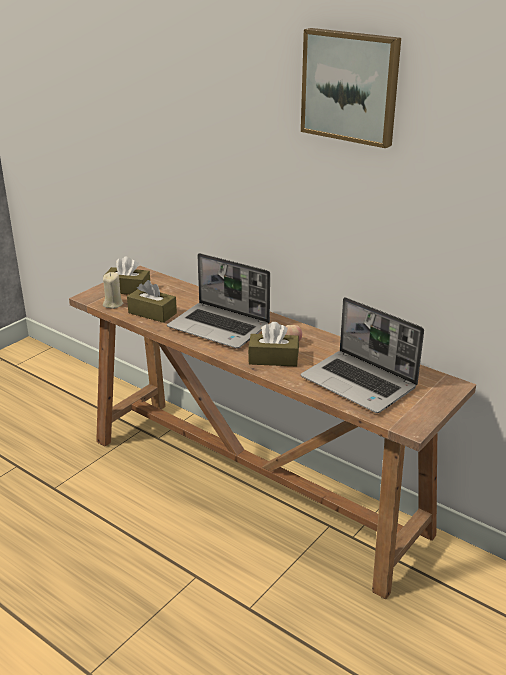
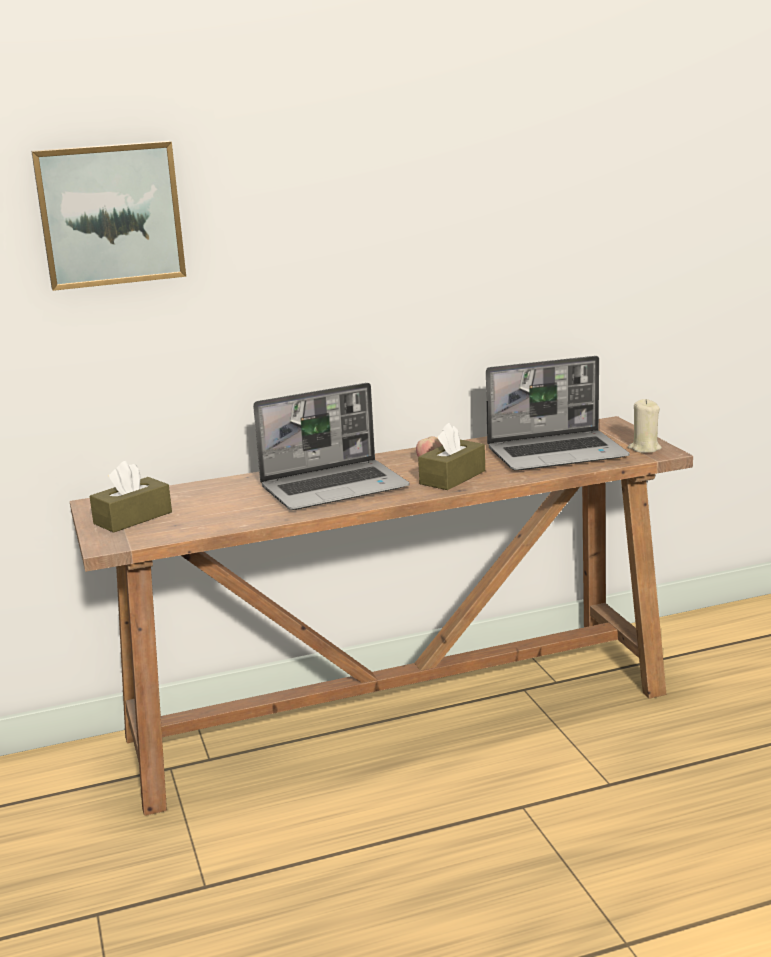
camera: 55 degrees left, 10 degrees down
(113, 304) = (161, 533): beige candle -> beige candle (644, 448)
(152, 313) = (232, 515): brown tissue box -> none
(351, 86) = (418, 112): picture -> picture (110, 214)

